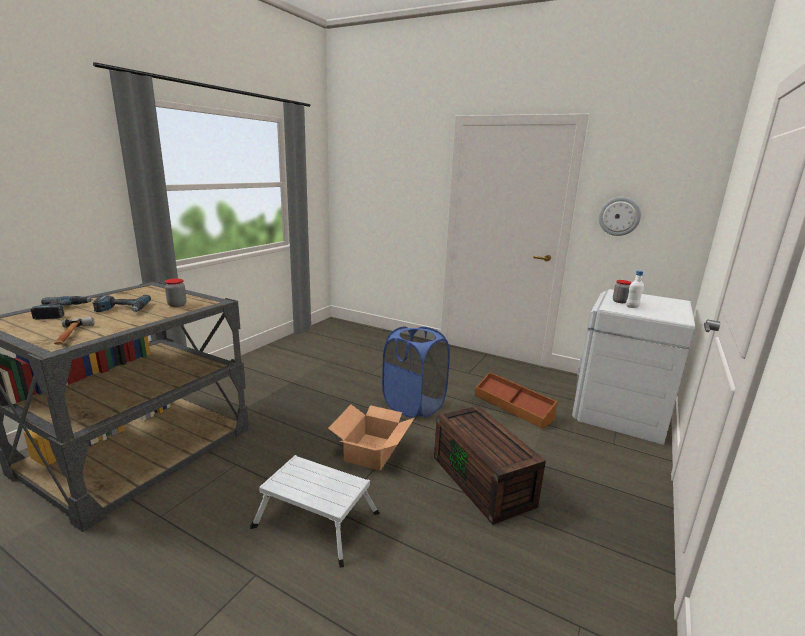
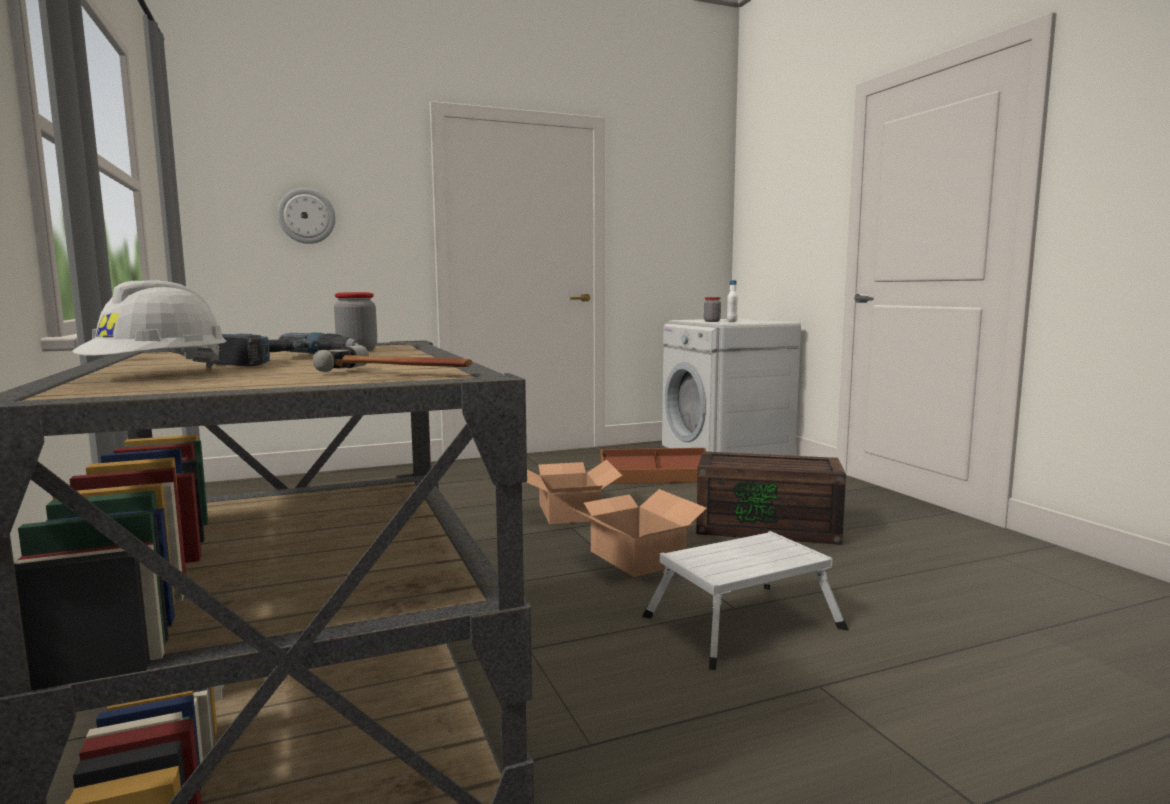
camera: 50 degrees left, 10 degrees down
(62, 311) = (158, 374): power drill -> white hard hat
(414, 405) = (569, 512): blue laundry basket -> cardboard box
(619, 216) = (652, 238): wall clock -> wall clock (306, 216)

